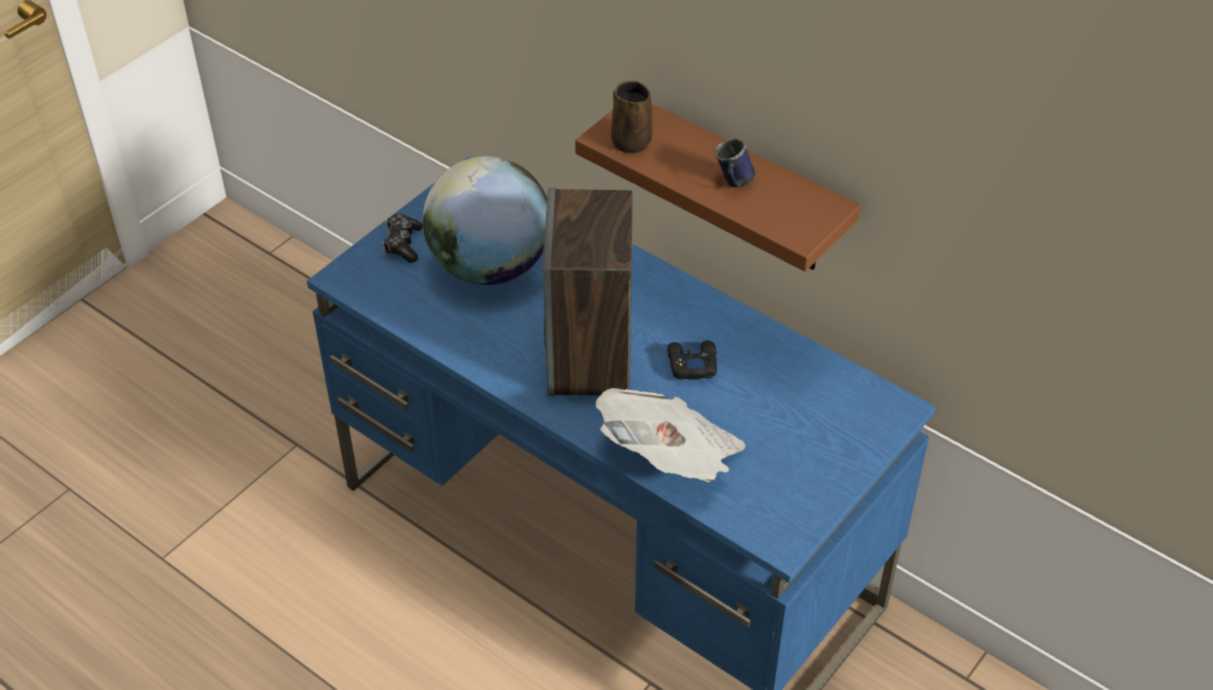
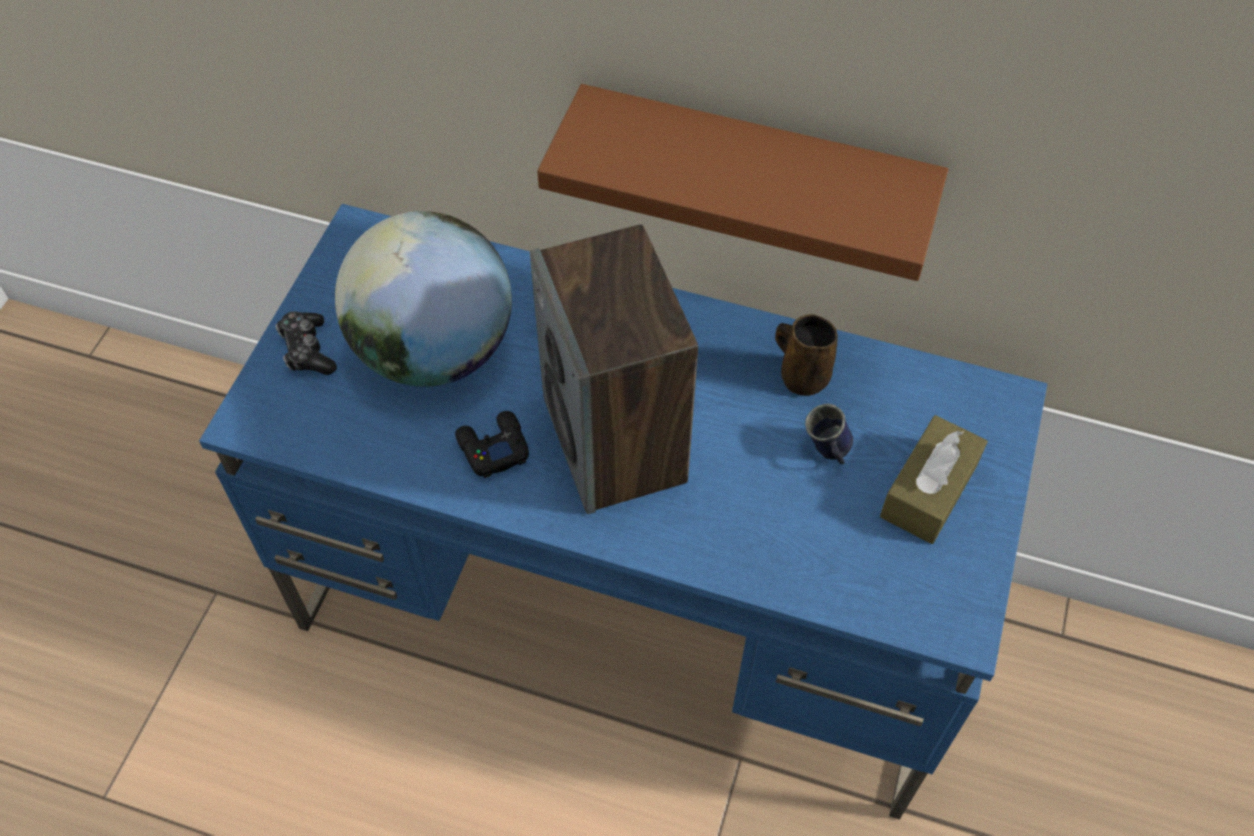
camera: 20 degrees left, 10 degrees up
(630, 140) = (611, 152): brown mug -> brown mug (802, 376)
(671, 458) = (778, 555): newspaper -> none
(691, 363) = (742, 413): black game controller -> black game controller (492, 447)
(733, 184) = (776, 181): blue mug -> blue mug (827, 453)
(804, 450) = (928, 491): none -> brown tissue box

